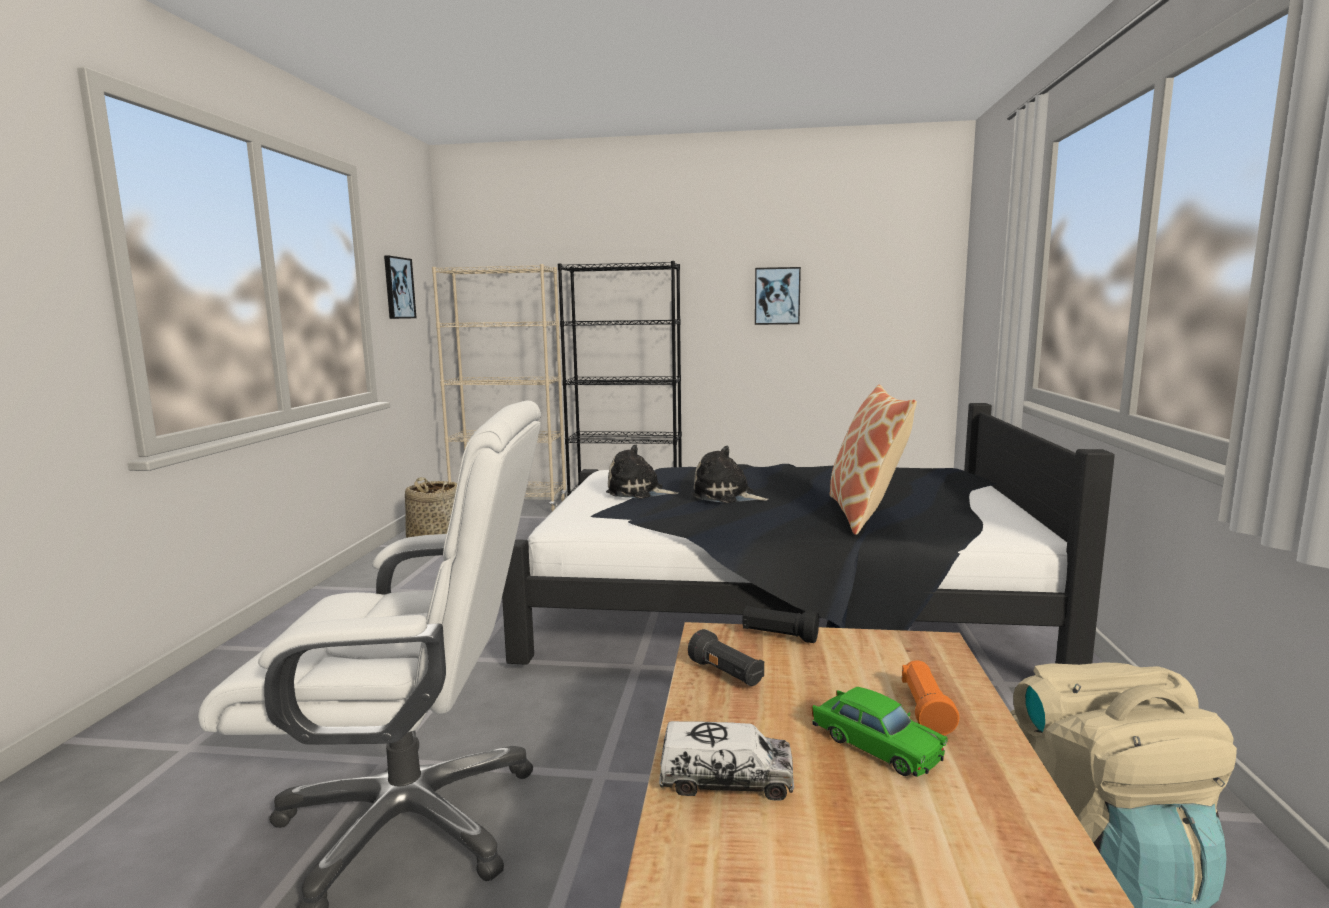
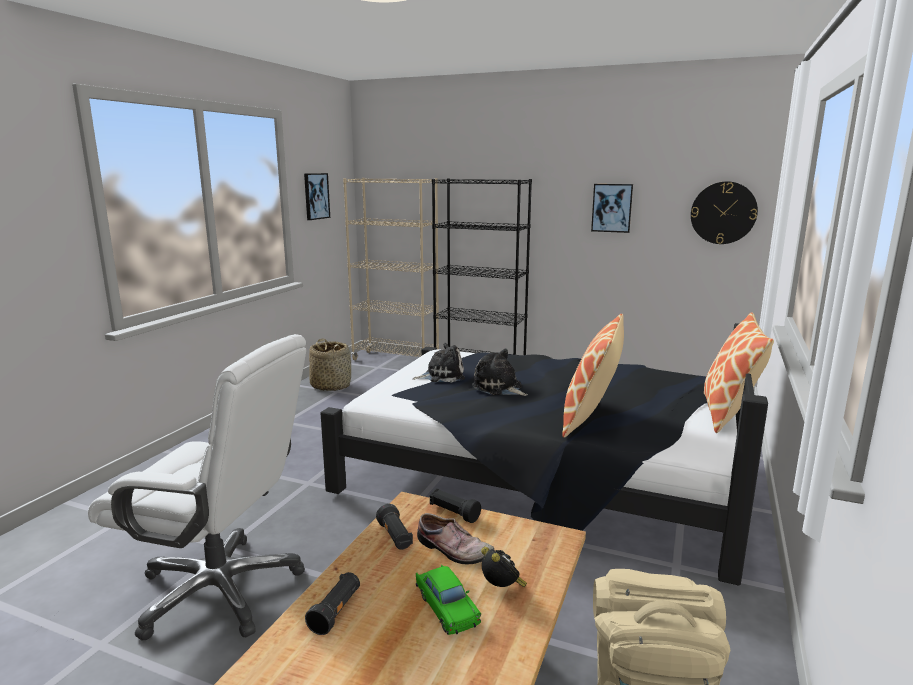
camera: 15 degrees right, 5 degrees up
(638, 492) = (442, 376): plush toy -> plush toy turned 135 degrees clockwise
(726, 780) = (336, 612): toy truck -> black flashlight
(818, 677) = (452, 550): none -> shoe
(903, 296) = (723, 213): none -> wall clock
(925, 711) = (502, 589): orange flashlight -> alarm clock
(1005, 498) = (729, 414): none -> pillow

